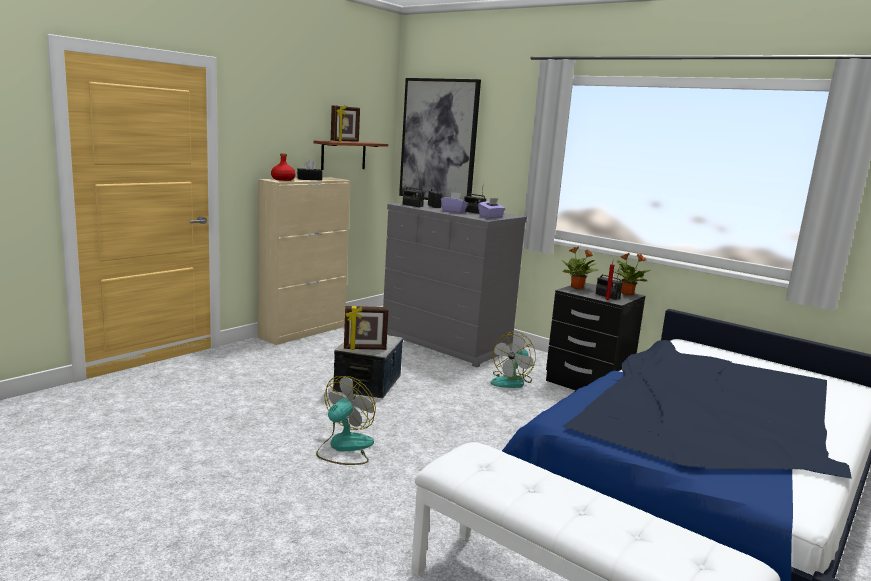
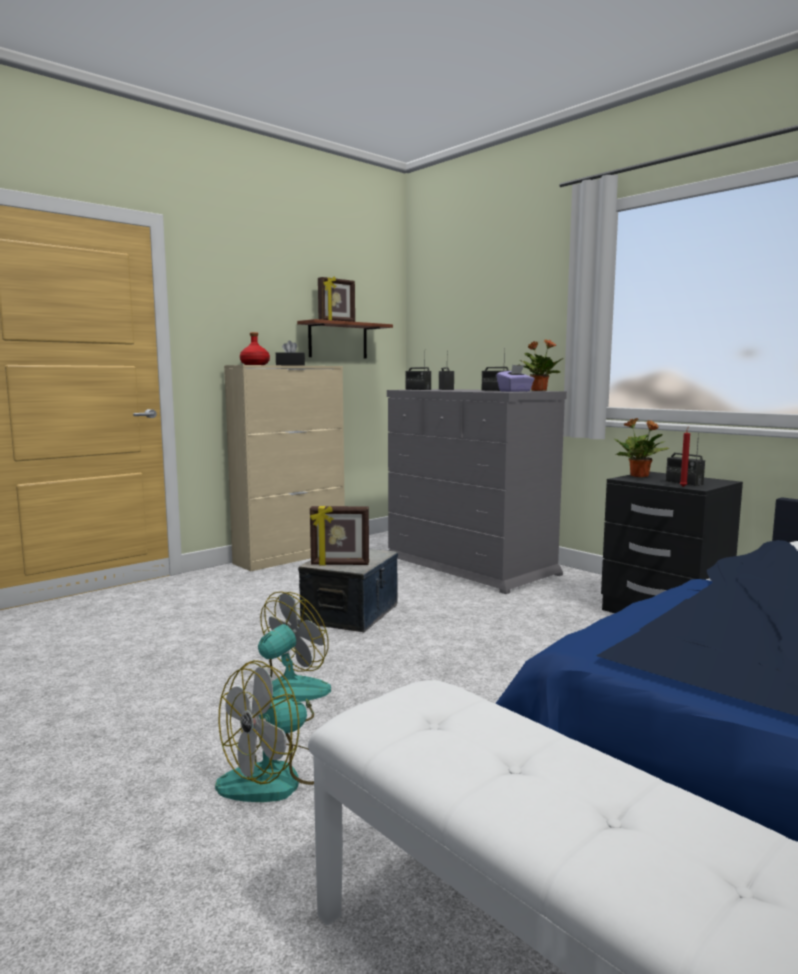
camera: 10 degrees right, 5 degrees down
(439, 141) = (455, 316): picture -> none
(453, 211) = (468, 390): purple tissue box -> none
(512, 381) = (552, 611): fan -> fan (276, 778)
(626, 293) = (713, 480): potted plant -> potted plant (538, 390)

